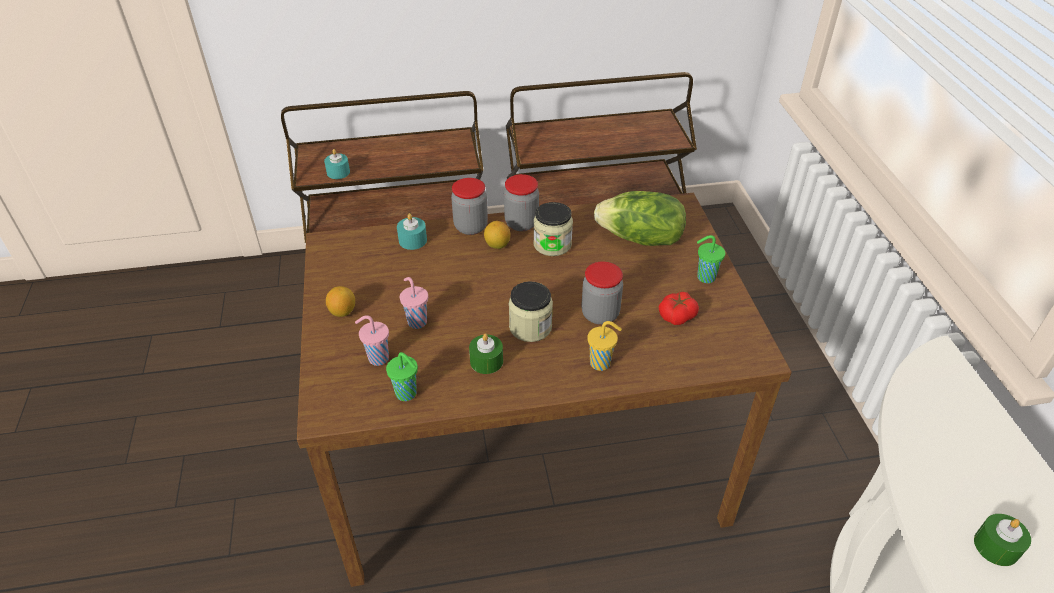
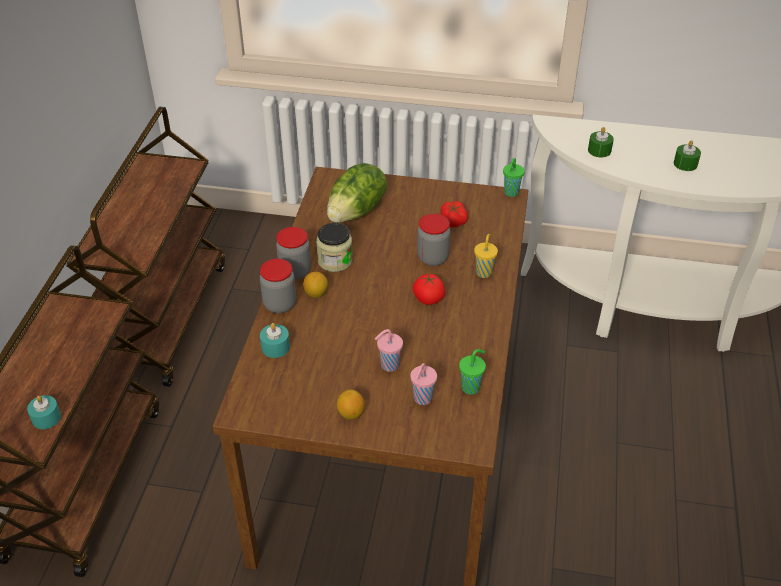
camera: 70 degrees left, 0 degrees up
(486, 361) = (455, 333): green candle -> green candle (599, 150)
(530, 327) = (428, 299): jar -> tomato
(704, 277) = (419, 194): green cup -> green cup (510, 193)

